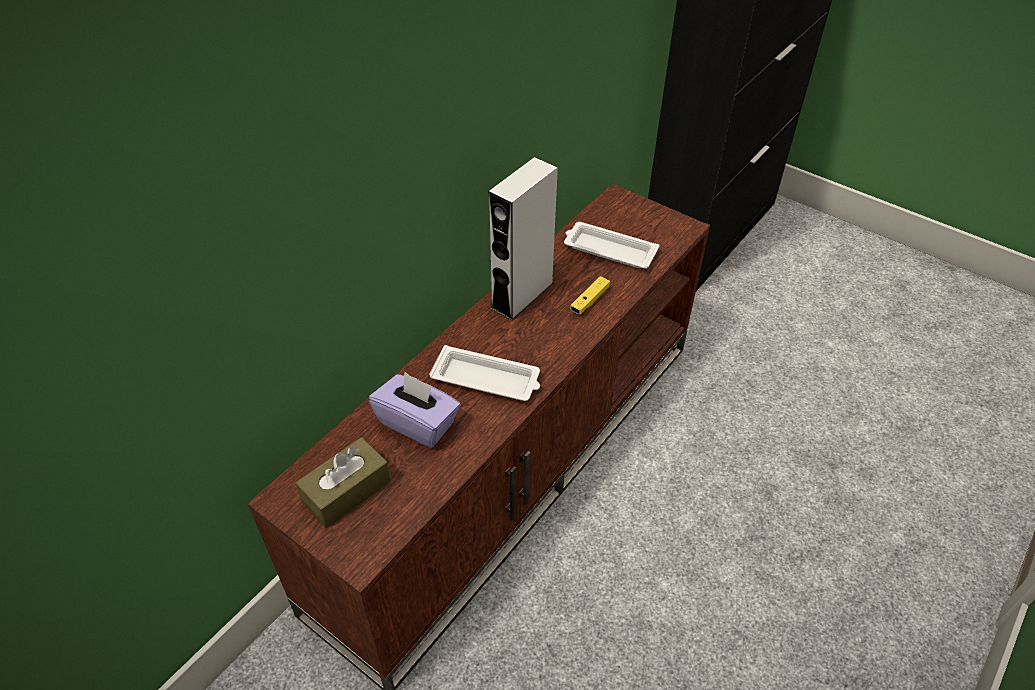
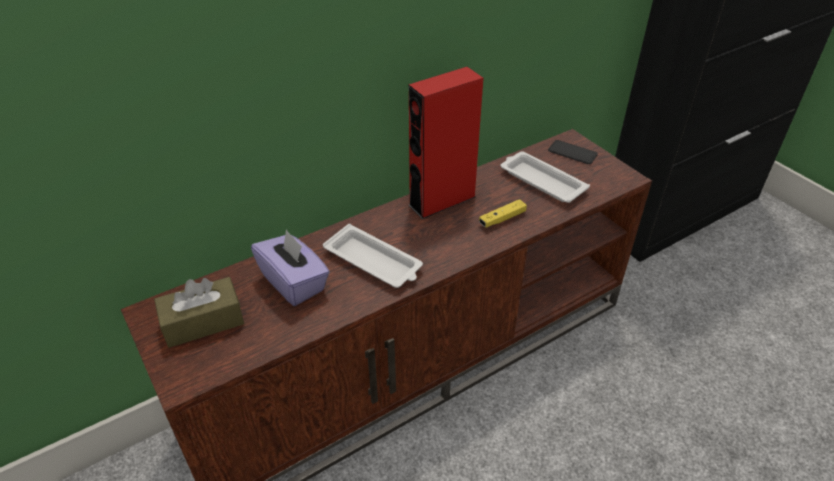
camera: 20 degrees right, 5 degrees down
(522, 295) = (442, 201): grey speaker -> red speaker
(624, 211) = (572, 152): none -> phone

